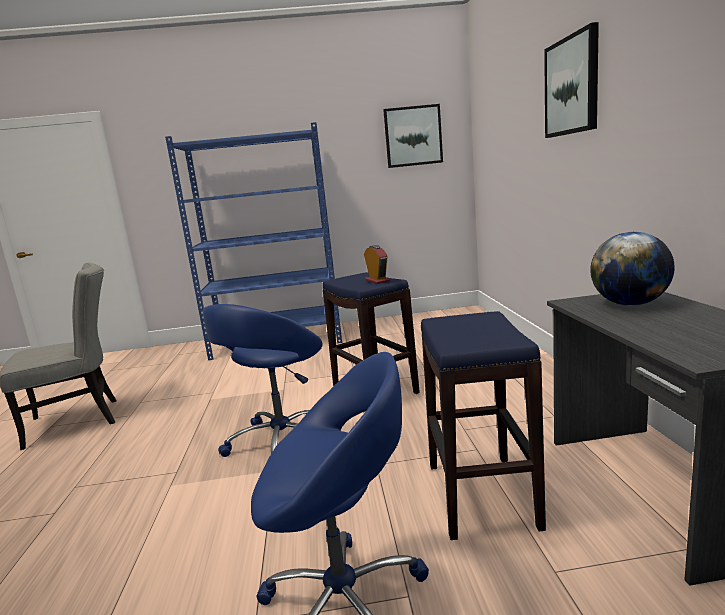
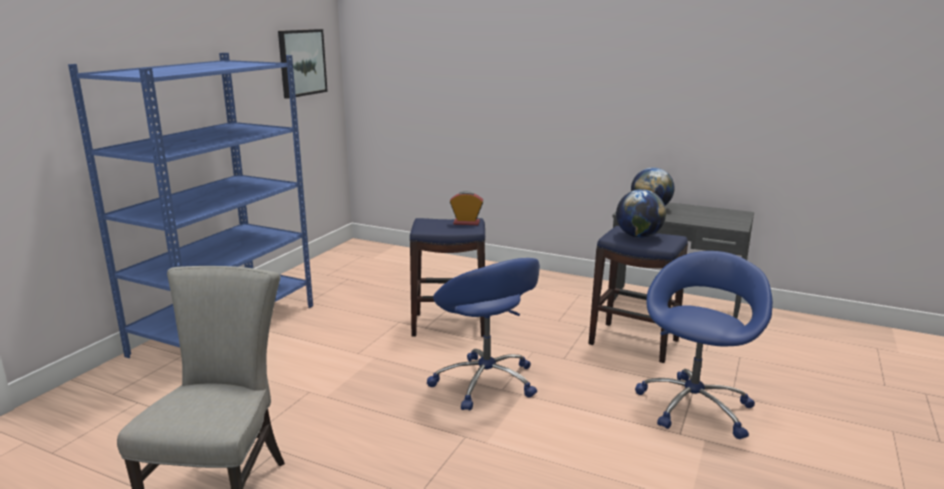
camera: 60 degrees left, 5 degrees up
(471, 327) = (638, 236): none -> globe
(572, 86) = (536, 58): picture -> none

